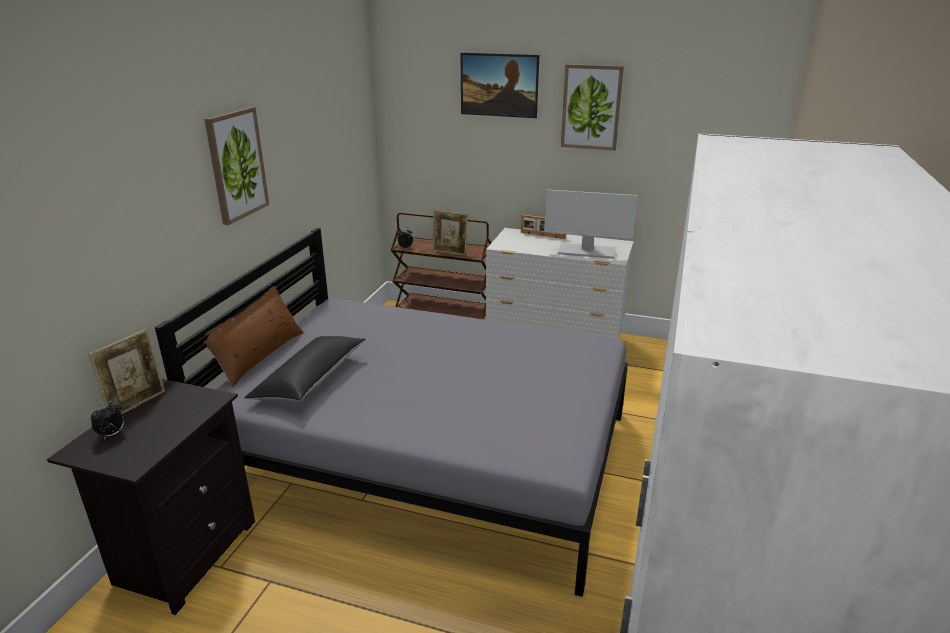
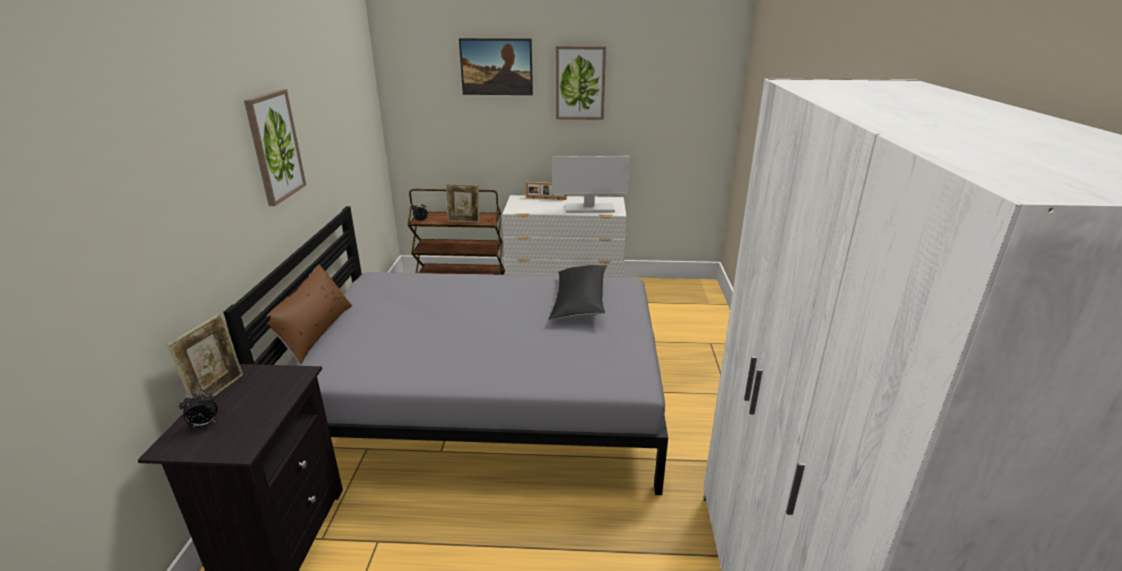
camera: 15 degrees left, 0 degrees up
(113, 435) = (204, 424): alarm clock -> alarm clock turned 45 degrees clockwise
(310, 380) = (377, 346): black pillow -> black pillow (579, 301)

